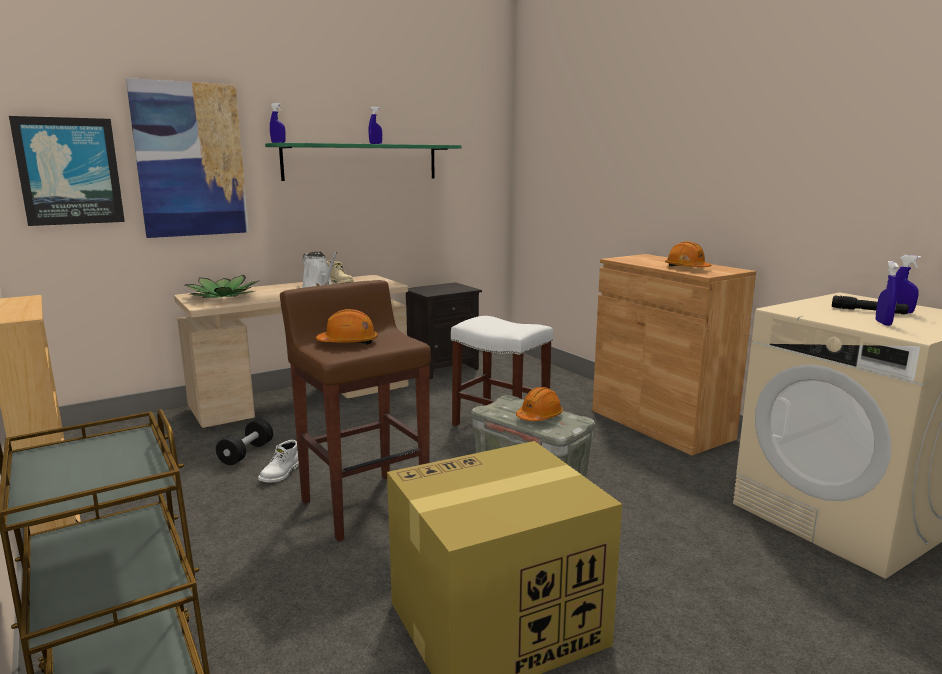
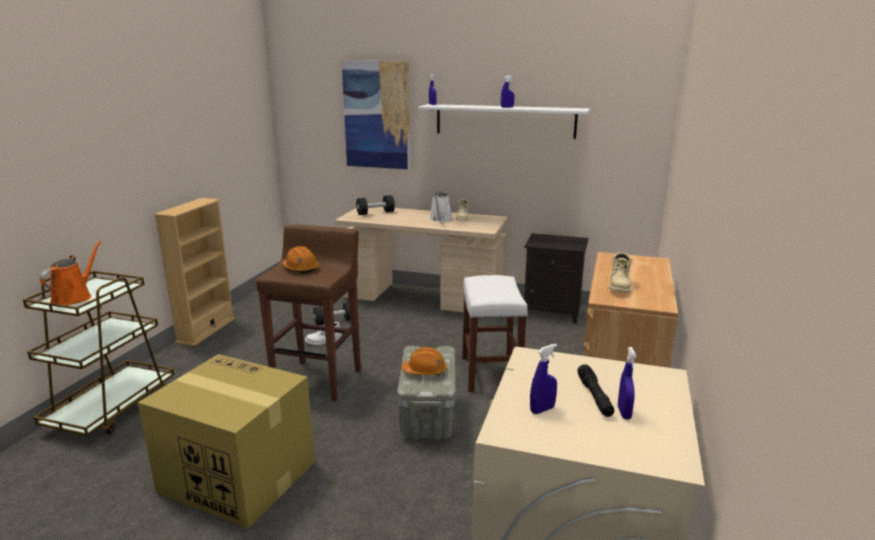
camera: 50 degrees right, 5 degrees up
(69, 171) = (311, 120): picture -> none
(77, 479) = (74, 297): none -> orange watering can
(223, 296) = (375, 213): potted plant -> black dumbbell
(361, 162) = (505, 121): green shelf -> white shelf
(687, 268) = (619, 286): orange hard hat -> beige boot

